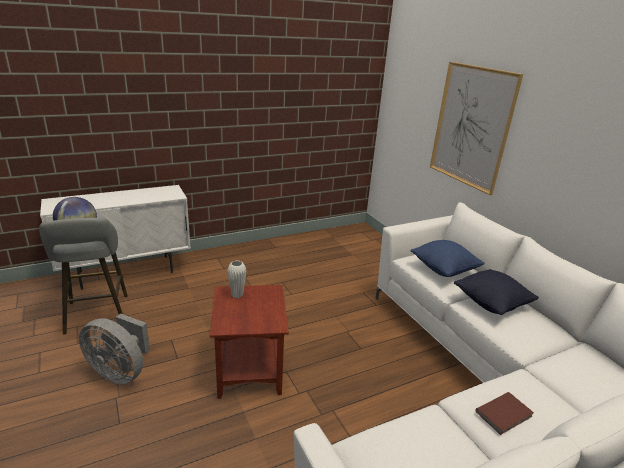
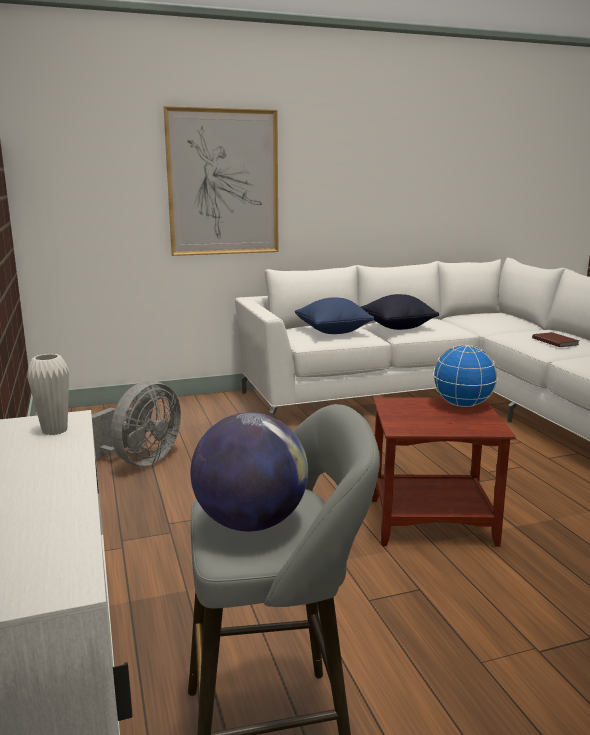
camera: 80 degrees left, 10 degrees down
(120, 371) = (472, 655): grey fan -> grey fan (139, 461)
(237, 295) = (408, 421): white vase -> white vase (55, 430)
(269, 319) = (463, 405): none -> globe

